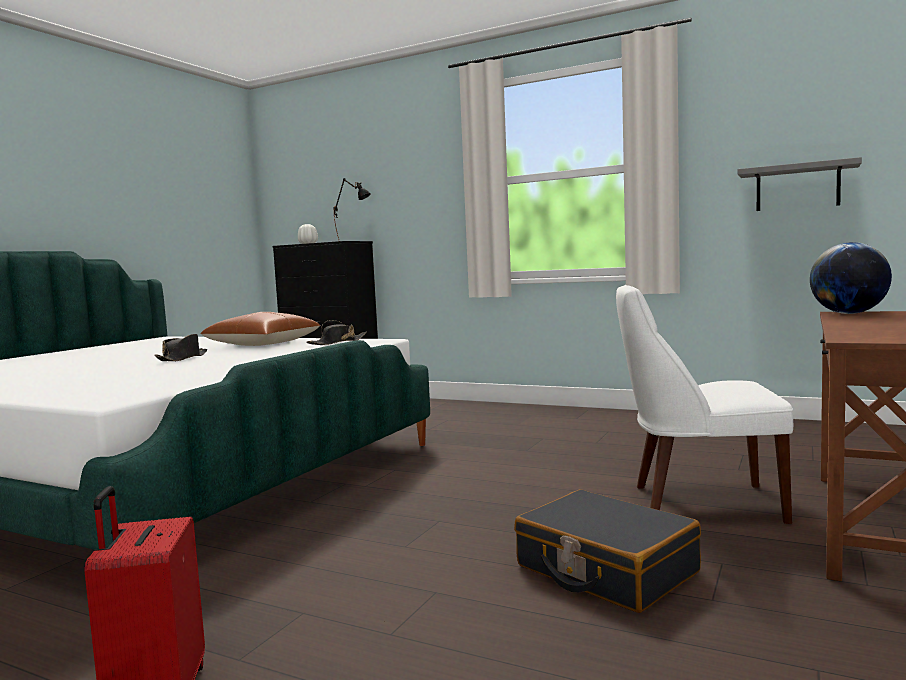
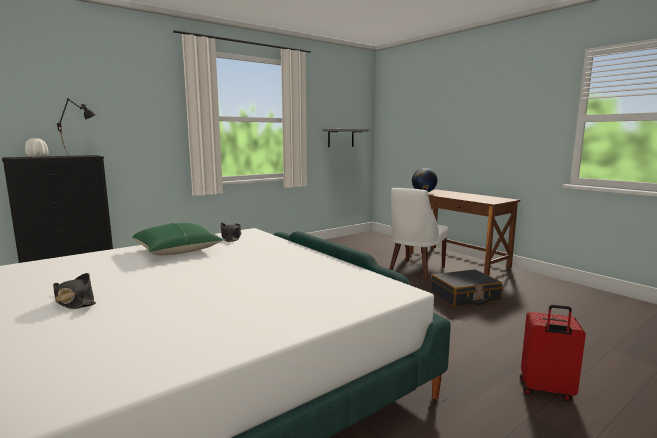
camera: 65 degrees left, 5 degrees up
(182, 358) = (211, 271): black hat -> black hat (75, 301)
(263, 344) = (178, 250): brown pillow -> green pillow

